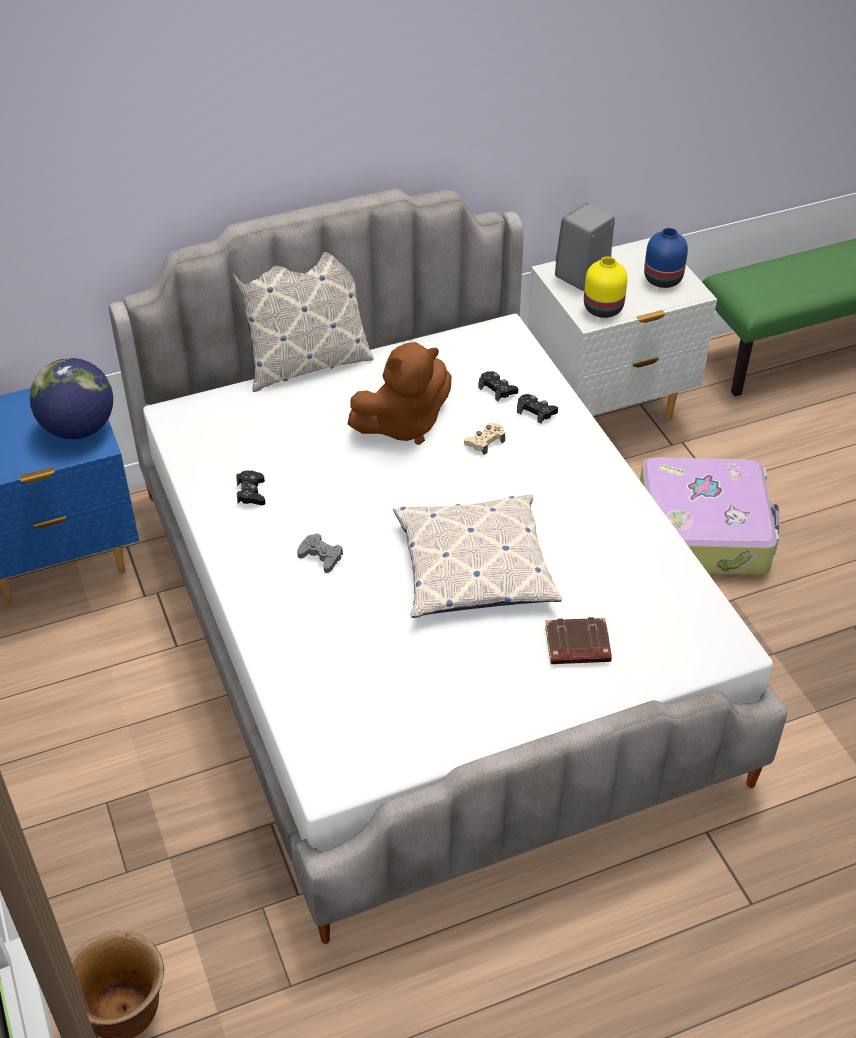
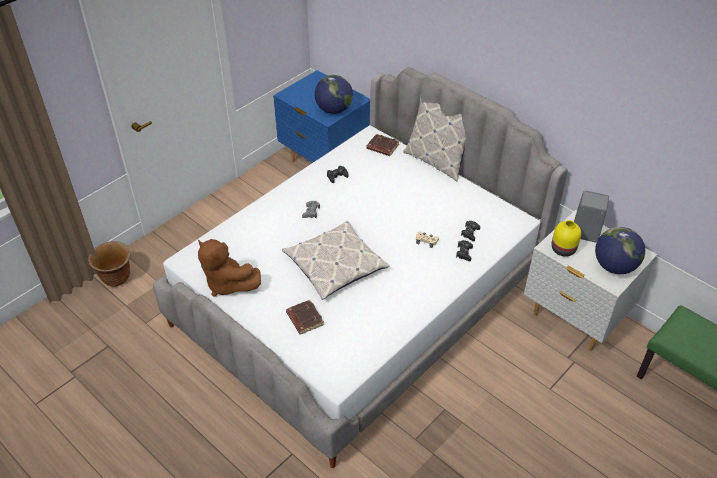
camera: 65 degrees right, 0 degrees up
(219, 412) = (382, 147): none -> brown book
(403, 424) = (417, 208): brown plush toy -> brown plush toy (227, 283)
(661, 279) = (614, 266): blue vase -> globe
(703, 531) = (507, 393): suitcase -> none

